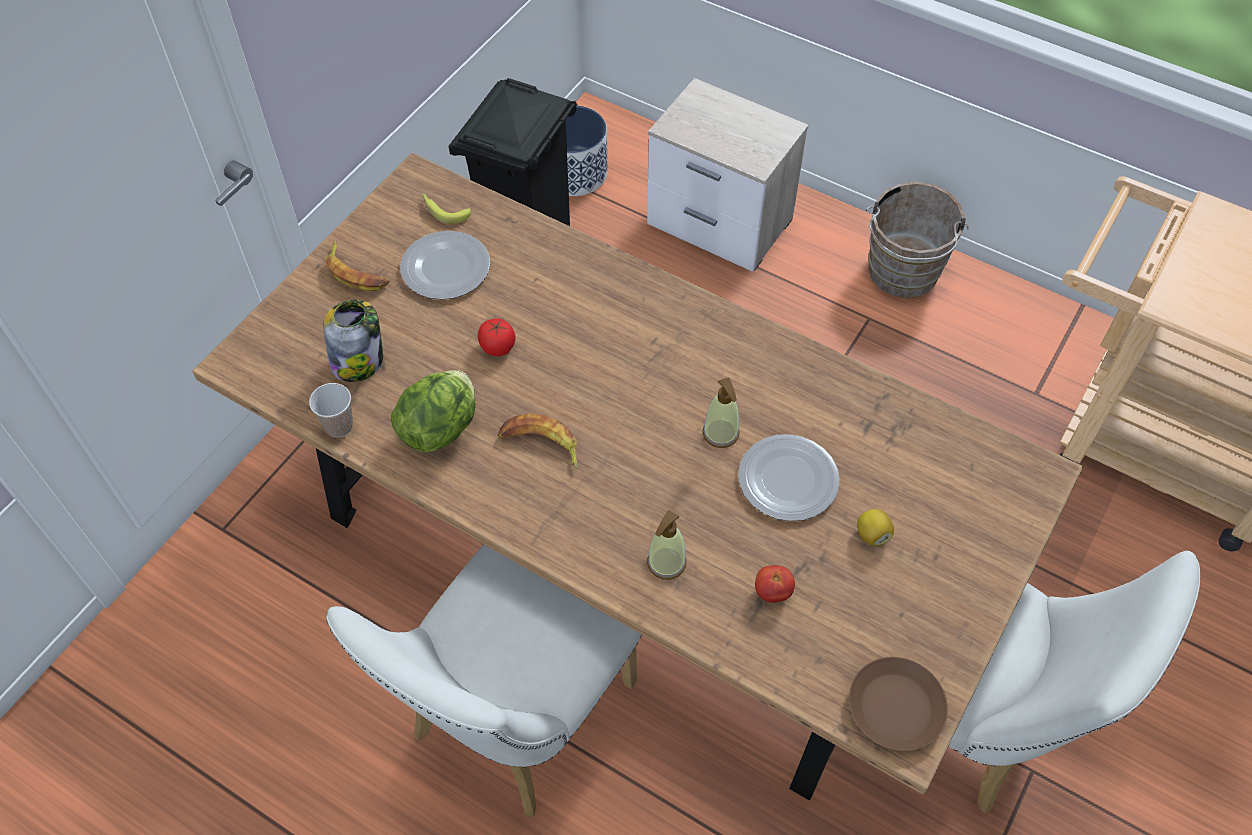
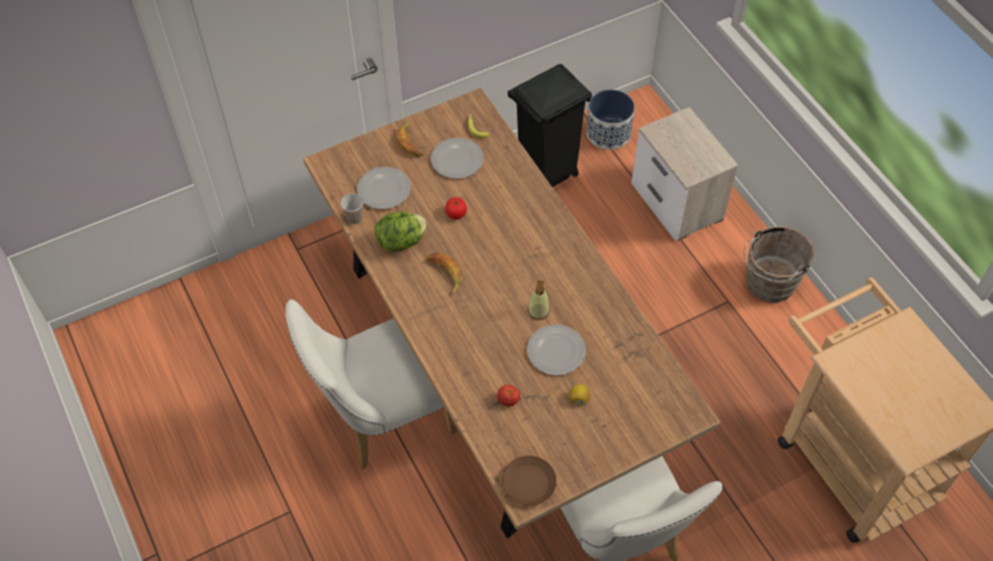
camera: 30 degrees right, 0 degrees up
(358, 360) = (383, 189): jar -> plate
(666, 563) = (466, 360): soap dispenser -> none

